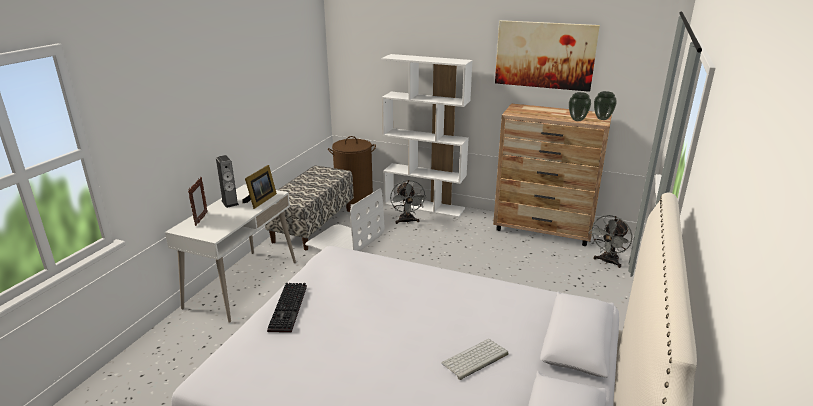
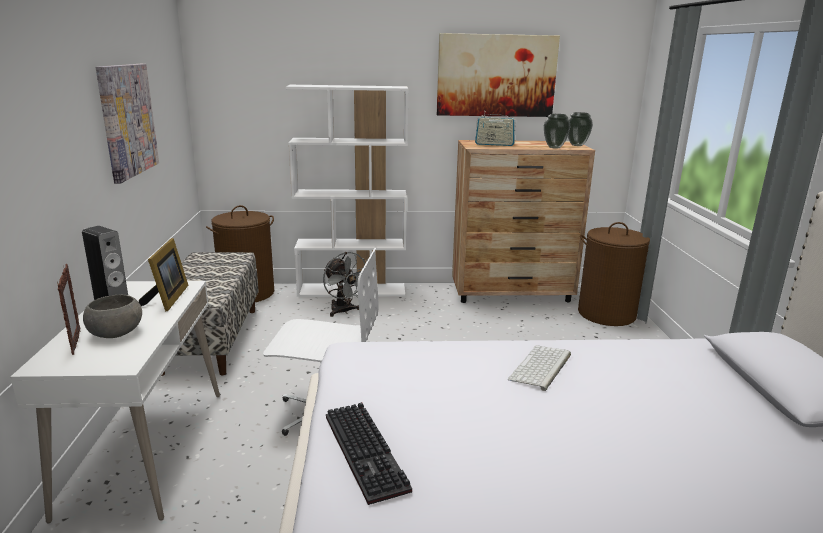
camera: 25 degrees left, 5 degrees down
(222, 217) = (116, 332): none -> grey bowl
(265, 85) = (127, 120): none -> picture
(475, 359) = (717, 450): keyboard -> keyboard (541, 368)
(531, 111) = (494, 144): none -> radio
(607, 262) = (606, 314): grey fan -> brown laundry basket

